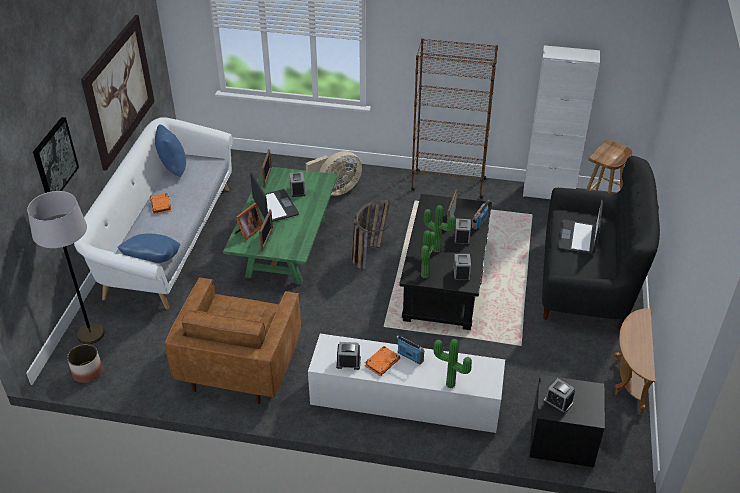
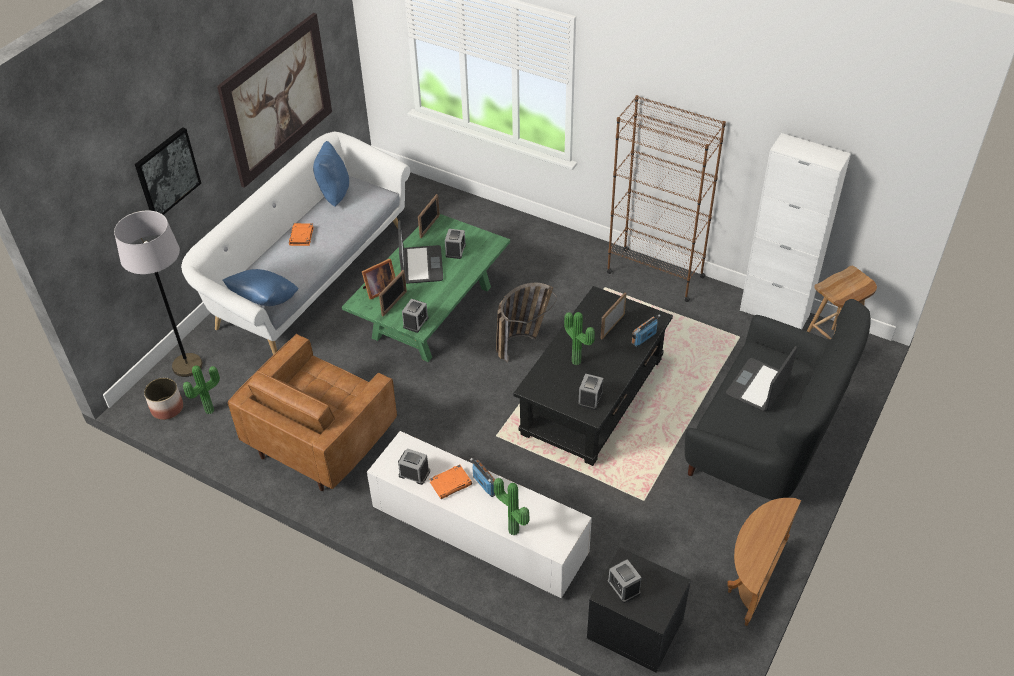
camera: 20 degrees right, 5 degrees up
(335, 190) = (519, 253): beige fan -> none
(426, 275) = (548, 391): potted plant -> potted plant (211, 411)
(462, 238) = (613, 353): alarm clock -> alarm clock (415, 322)

